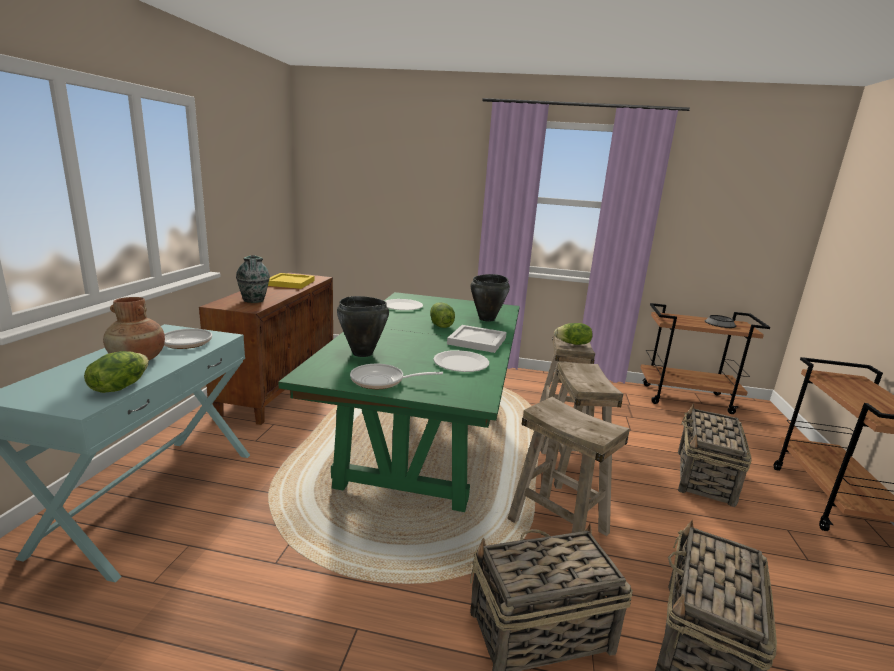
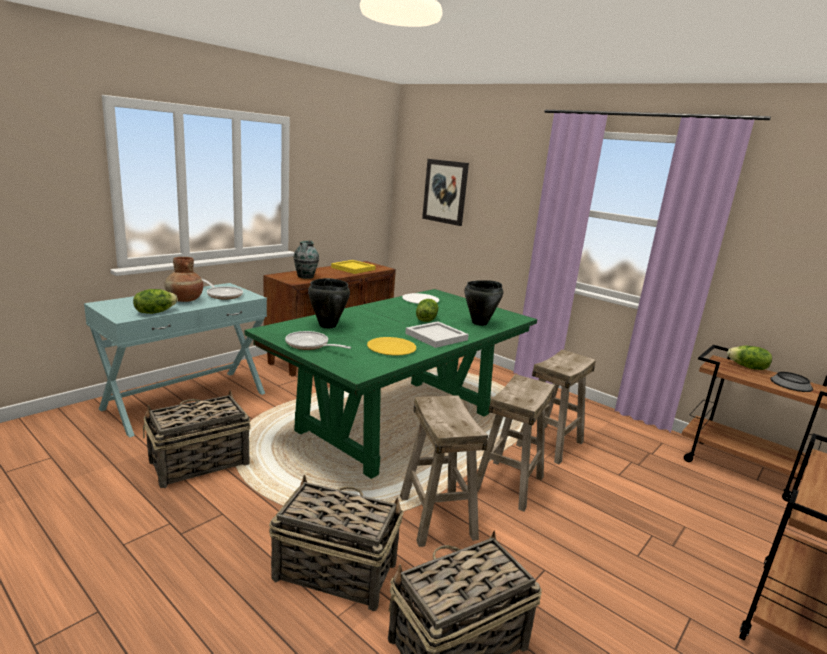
camera: 30 degrees right, 0 degrees up
(366, 187) = (445, 192): none -> picture
(461, 363) = (391, 348): white plate -> yellow plate
(573, 344) = (562, 364): lettuce -> lettuce (747, 367)
(704, 478) = (649, 540): basket -> basket (198, 463)

